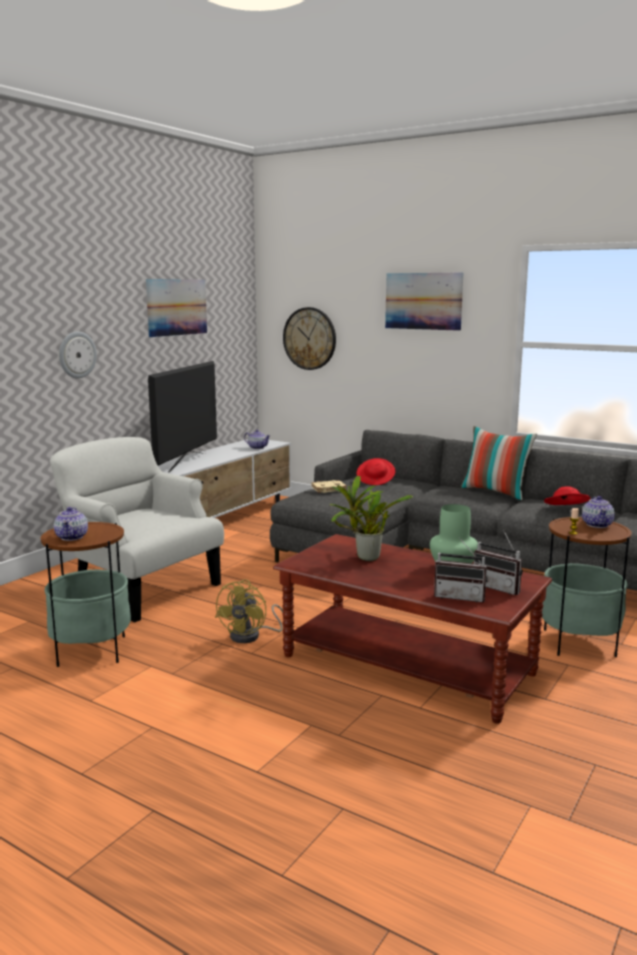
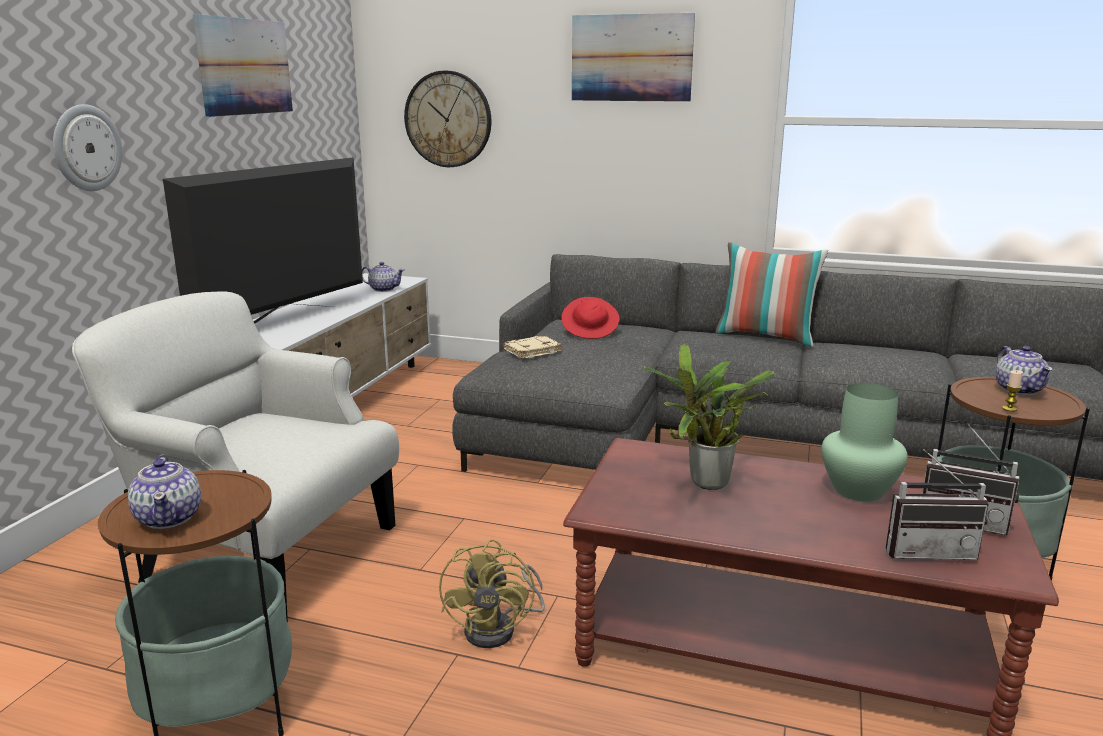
camera: 15 degrees left, 5 degrees up
(187, 462) = (287, 322): television -> television turned 150 degrees counterclockwise
(565, 510) = (889, 359): red hat -> none

